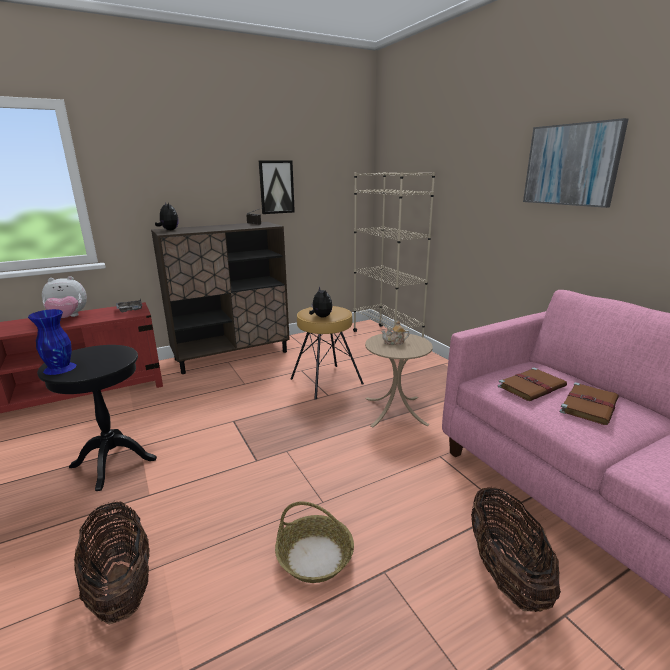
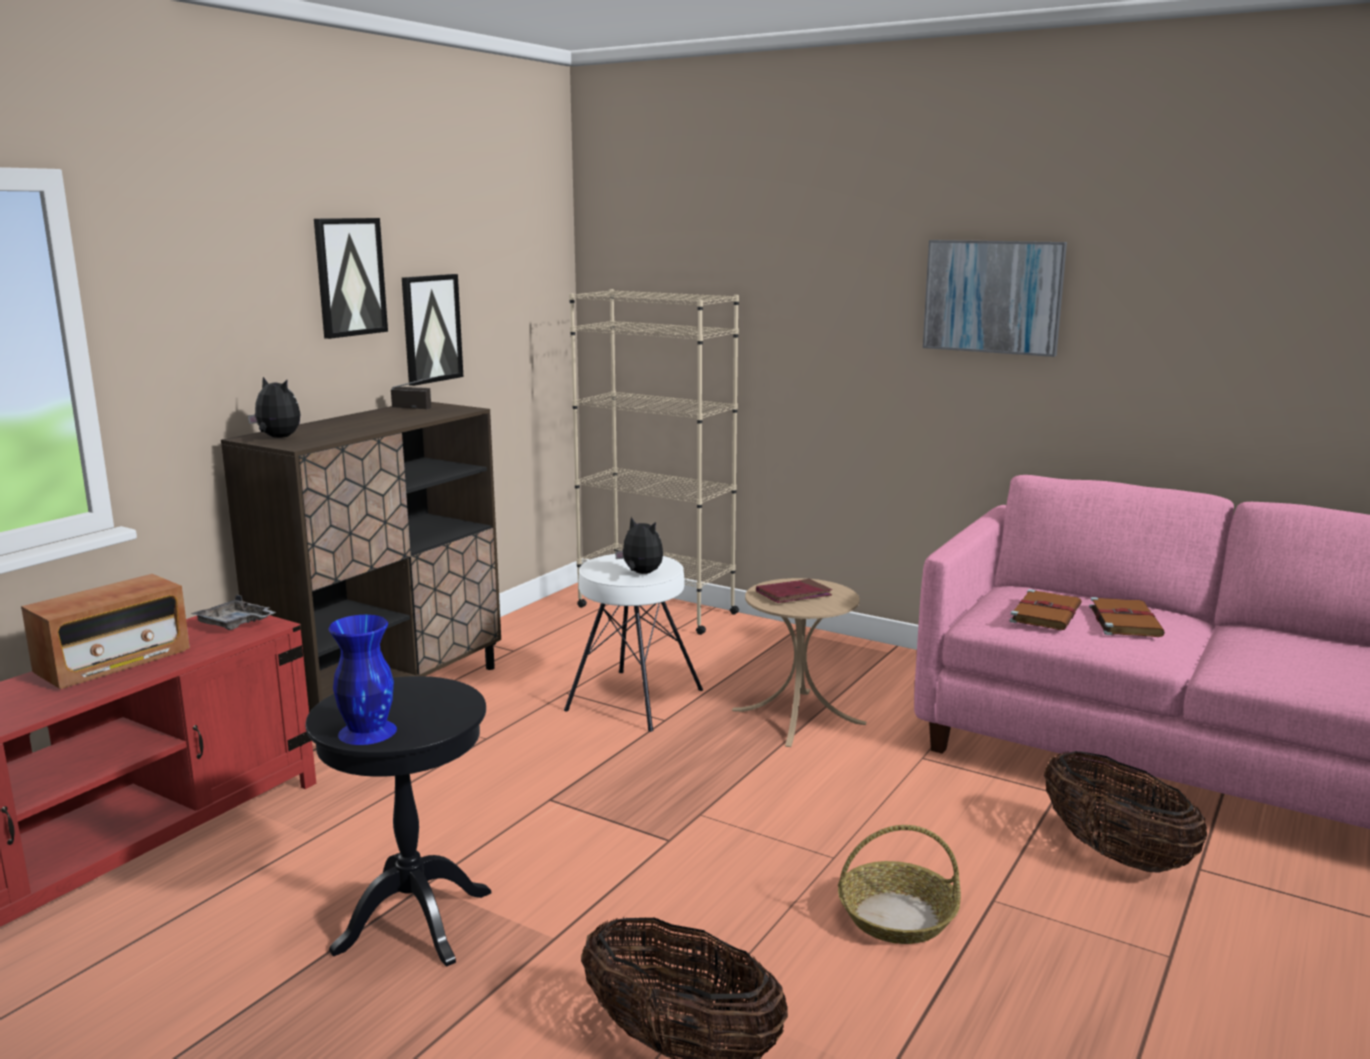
camera: 30 degrees left, 5 degrees down
(68, 318) = (114, 663): plush toy -> radio
(226, 158) = (349, 277): none -> picture
(326, 381) = (633, 699): brown stool -> white stool
(394, 342) = (793, 595): teapot -> red book

